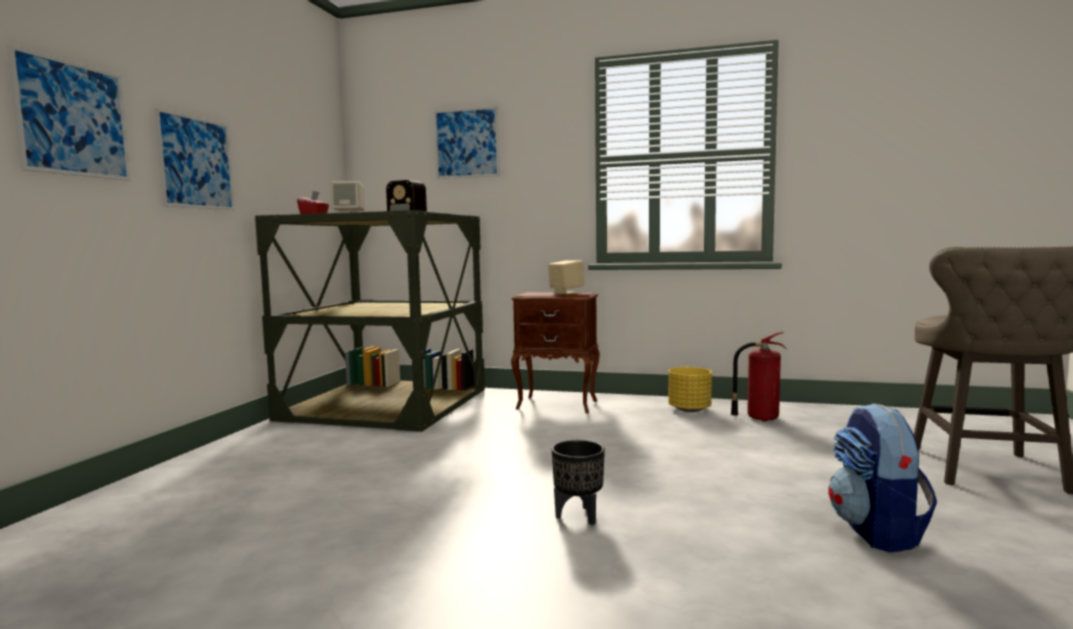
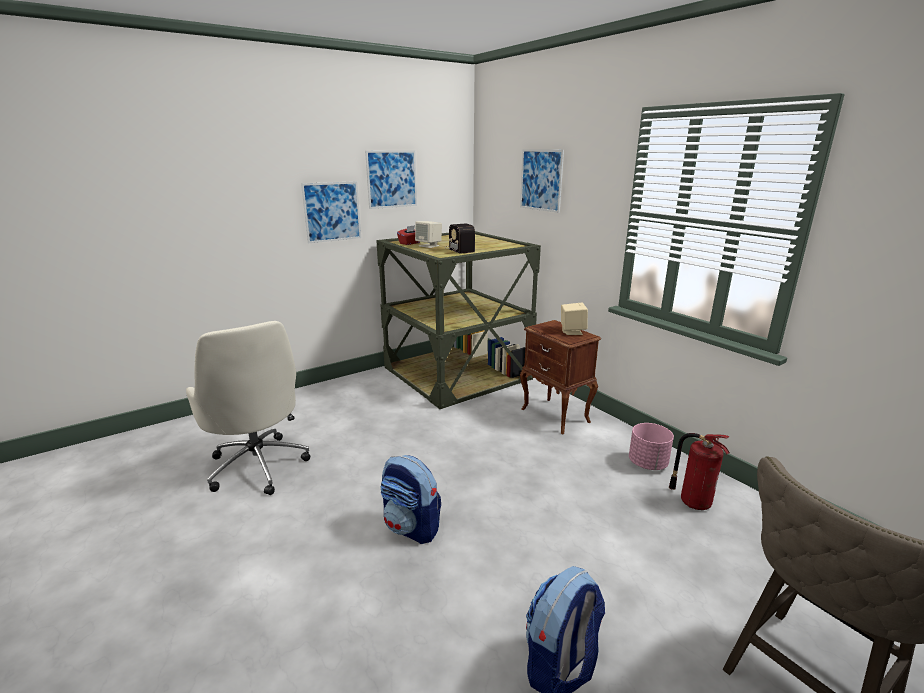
camera: 40 degrees right, 15 degrees up
(73, 119) = (248, 203): picture -> picture (392, 179)
(235, 554) = (258, 467): none -> beige office chair
(579, 516) = (412, 527): black planter -> backpack
(690, 409) = (648, 464): yellow planter -> pink planter

